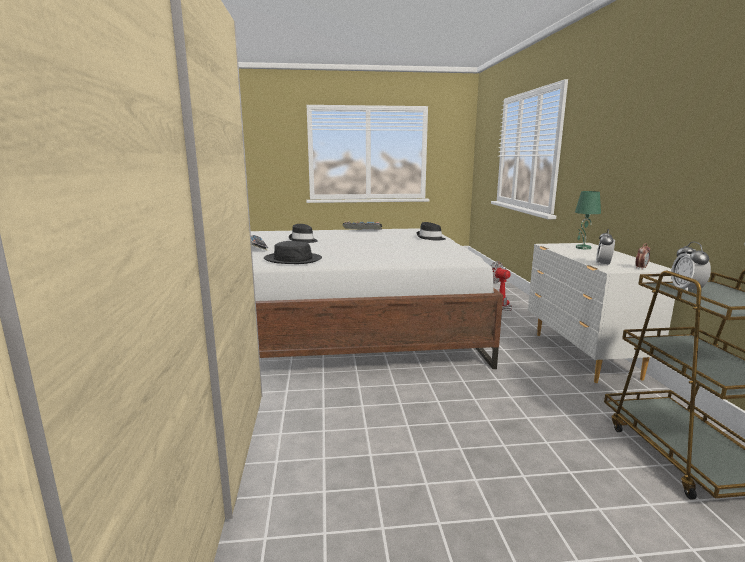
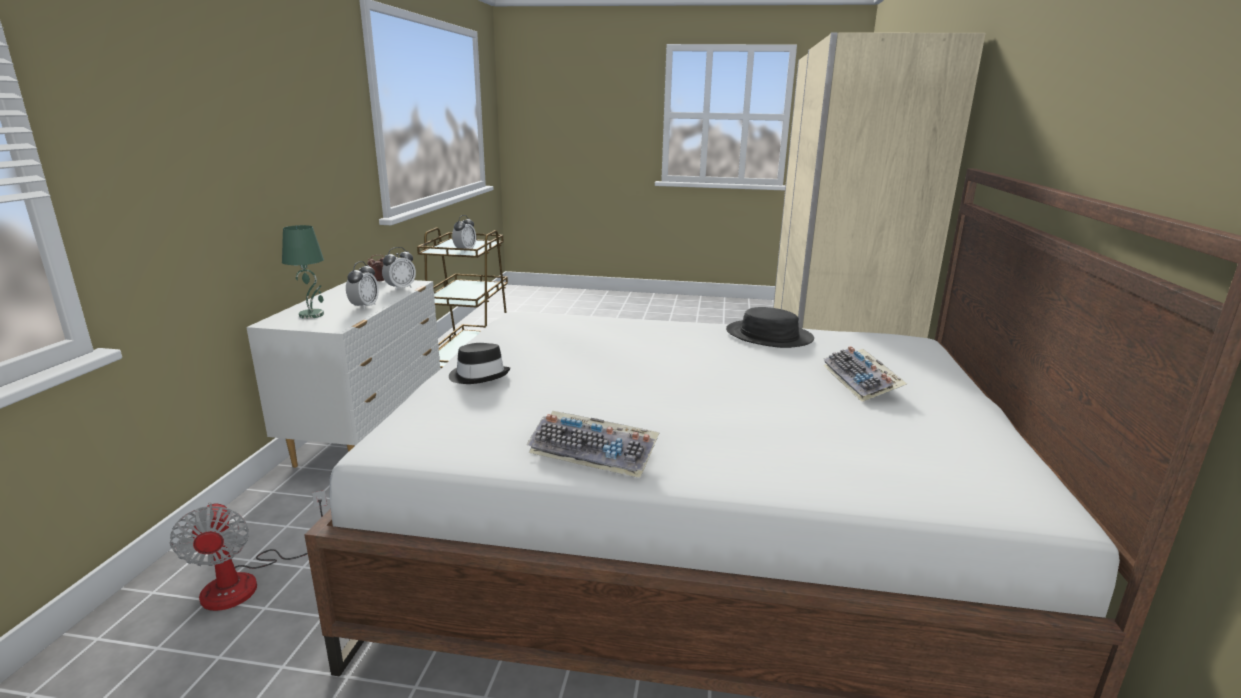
camera: 165 degrees left, 5 degrees up
(303, 240) = (767, 400): black hat -> none
(574, 253) = (364, 306): none -> alarm clock

